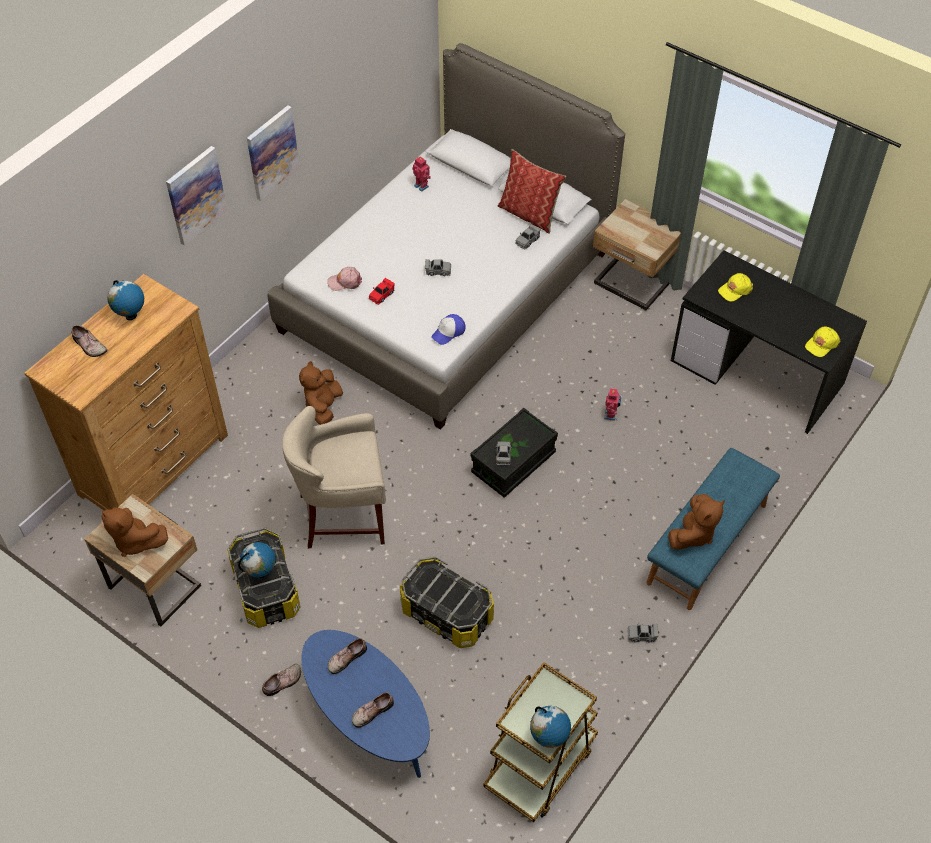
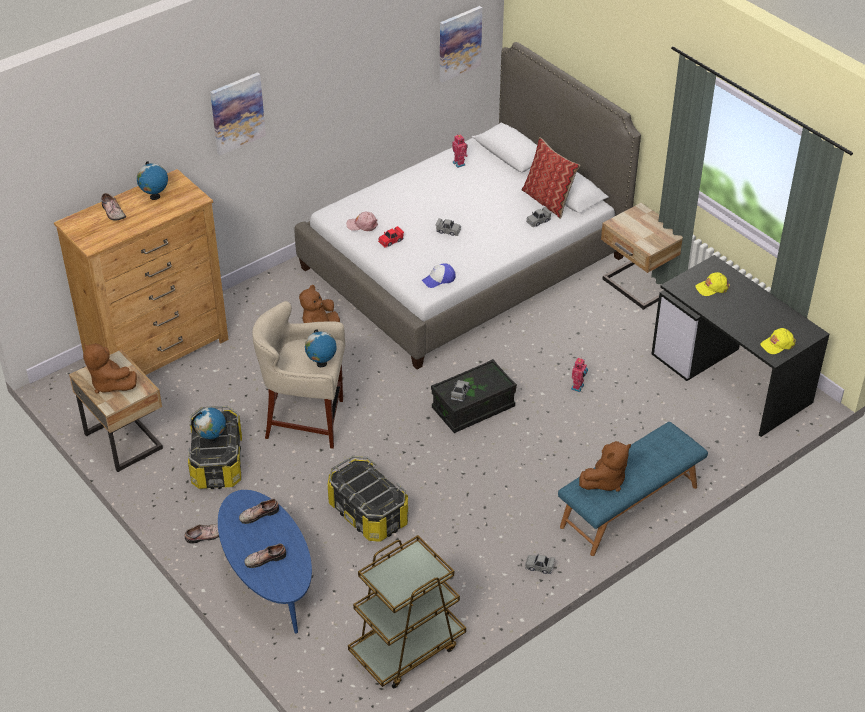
camera: 15 degrees right, 10 degrees down
(272, 152) = (317, 96): picture -> picture (459, 43)
(548, 739) = (400, 594): globe -> globe (321, 364)

